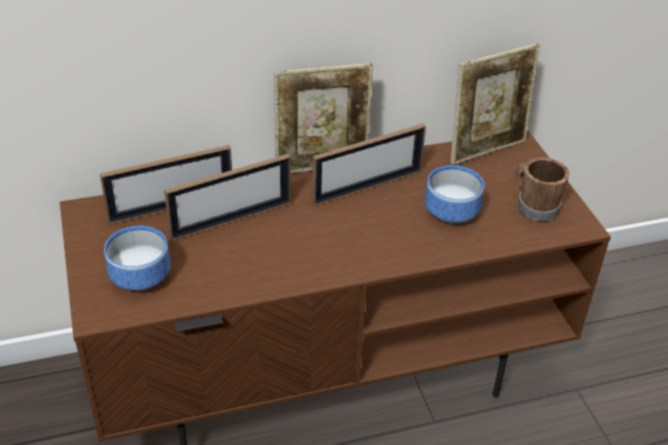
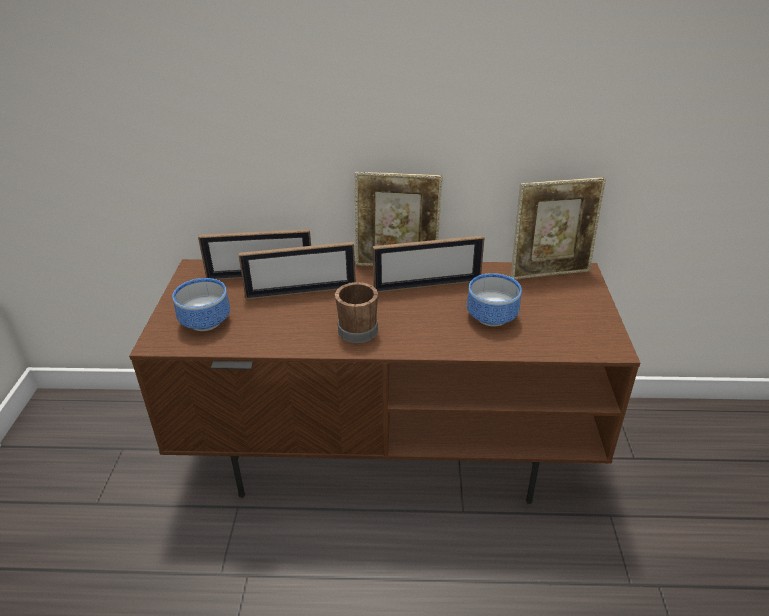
camera: 20 degrees right, 5 degrees down
(534, 206) = (573, 324): brown mug -> brown mug (356, 328)

